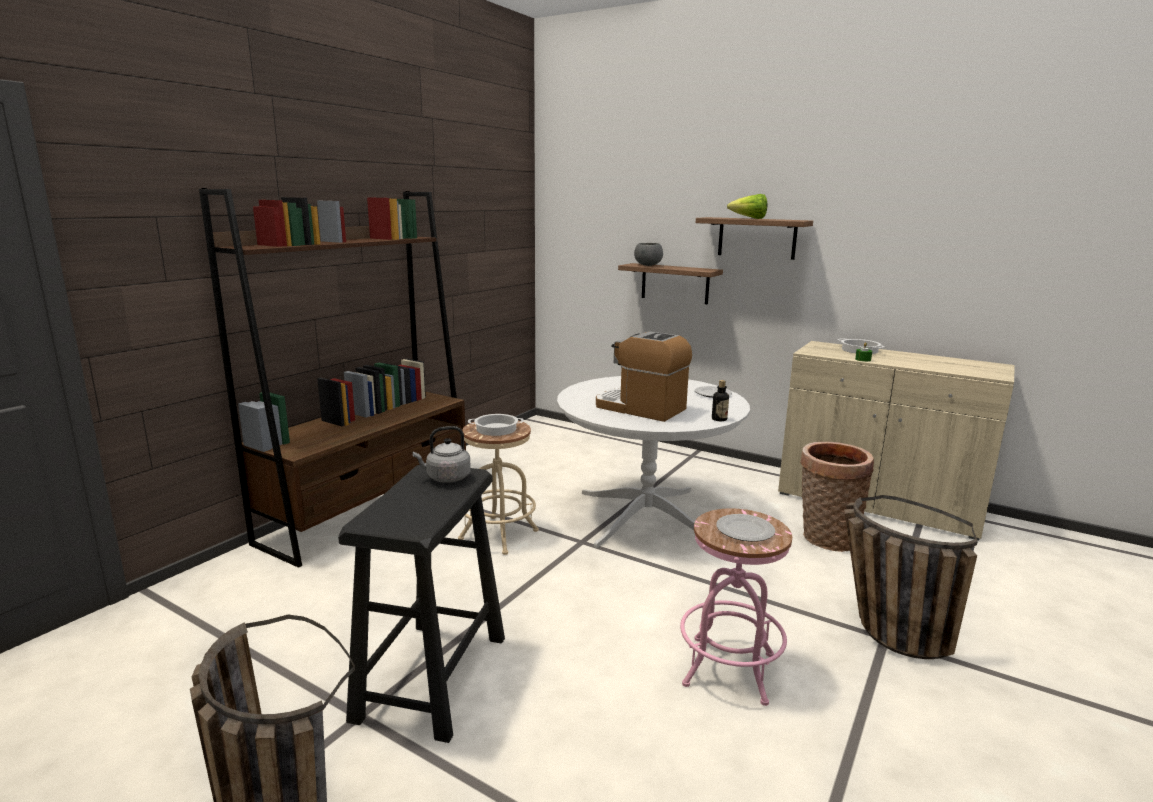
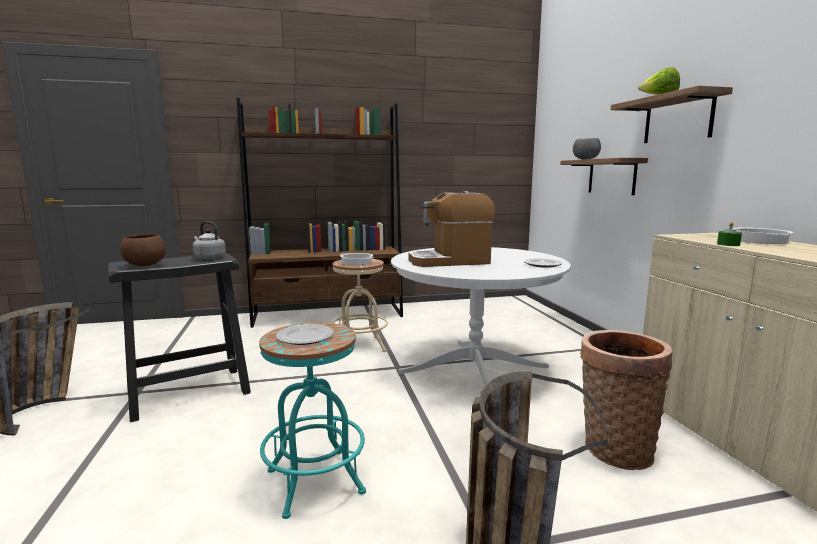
camera: 45 degrees right, 5 degrees down
(422, 516) = (145, 265): none -> brown bowl
(640, 408) = (449, 261): coffee machine -> coffee machine turned 90 degrees counterclockwise
(719, 419) = (487, 275): bottle -> none
(729, 669) = (315, 481): pink stool -> turquoise stool

